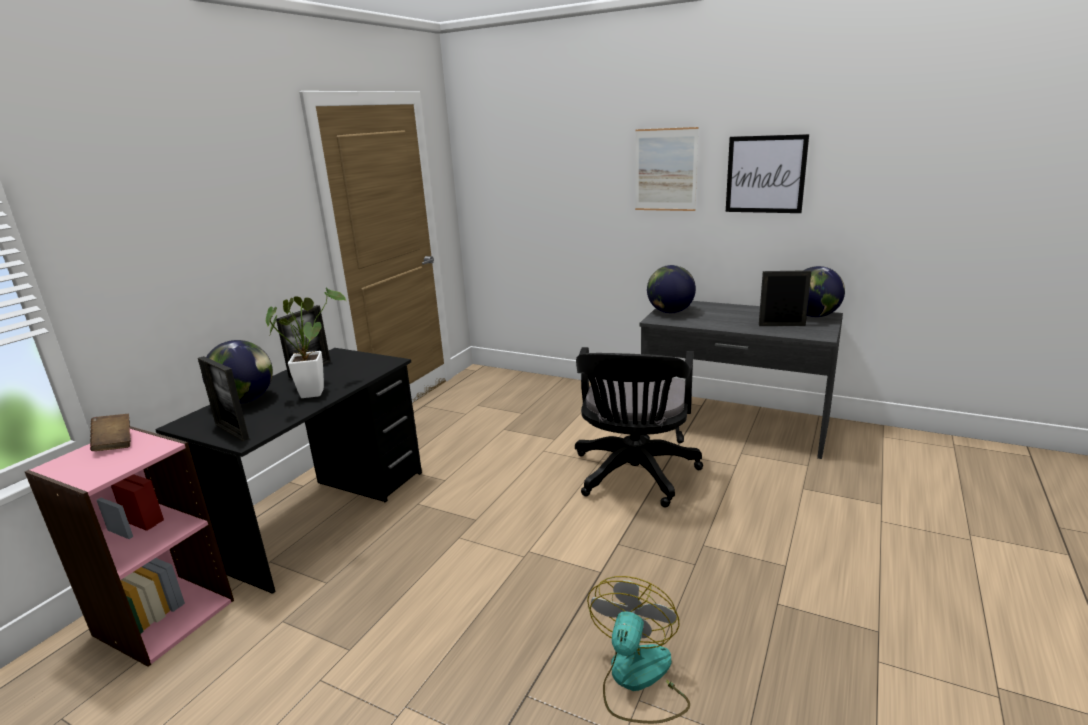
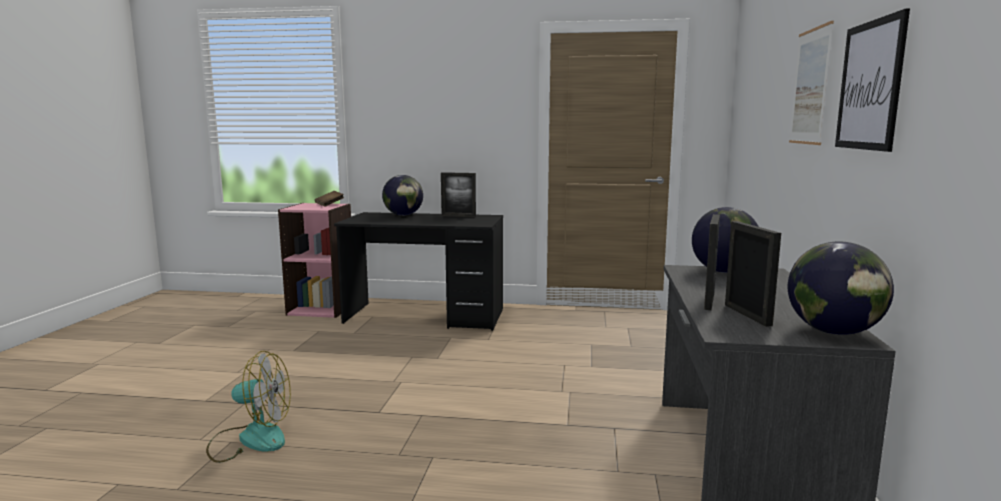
camera: 70 degrees right, 10 degrees down
(232, 431) = (360, 219): picture frame -> picture frame (709, 300)
(314, 391) = (421, 220): potted plant -> none
(634, 476) = (545, 411): black office chair -> none

